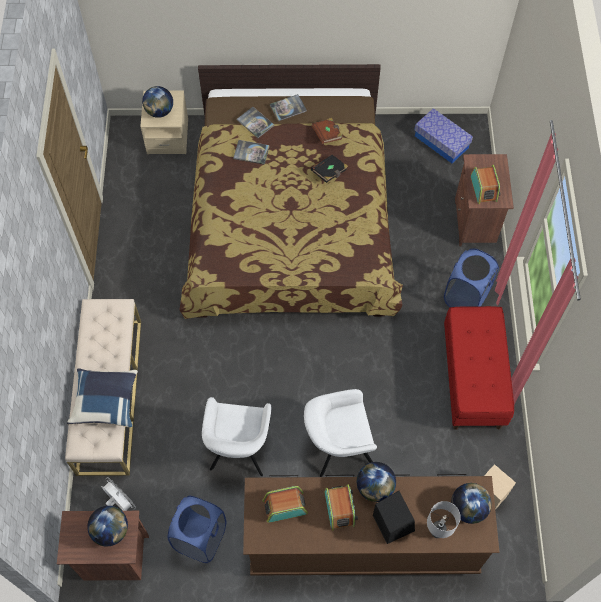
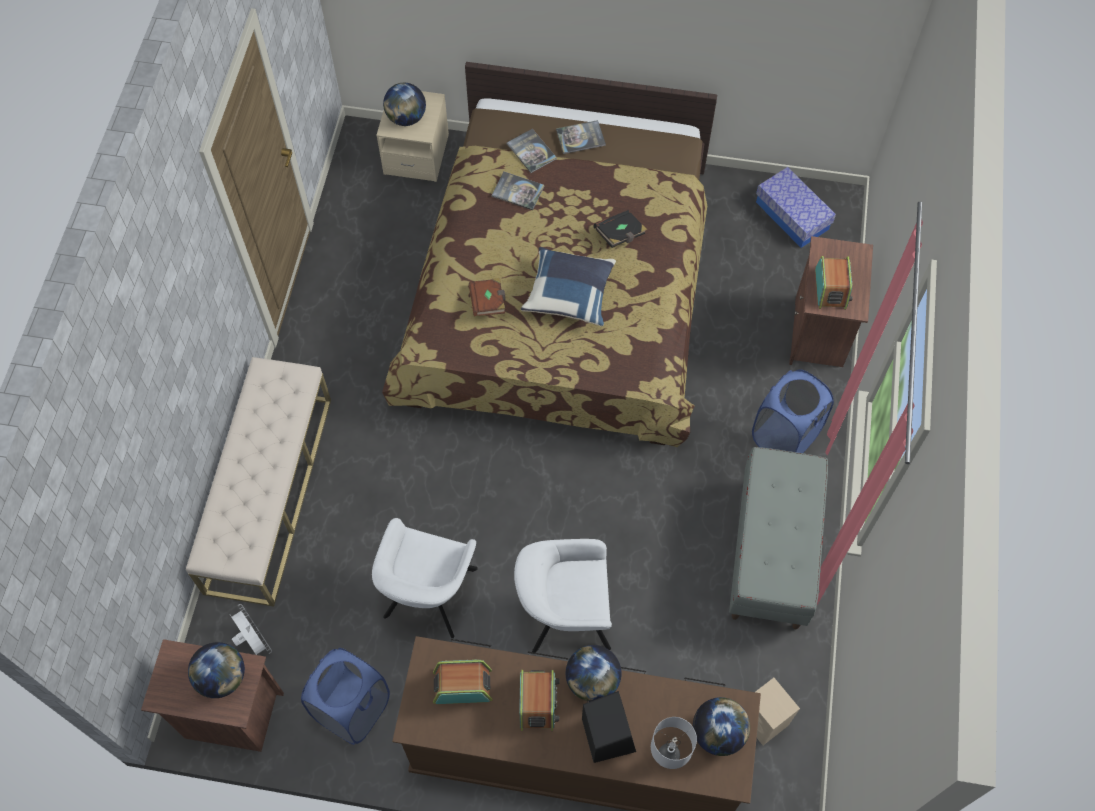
camera: 10 degrees right, 0 degrees up
(106, 402) = (255, 501): blue pillow -> blue pillow (569, 294)
(327, 135) = (627, 182): brown book -> brown book (488, 302)
(473, 379) = (772, 553): red bench -> grey bench

